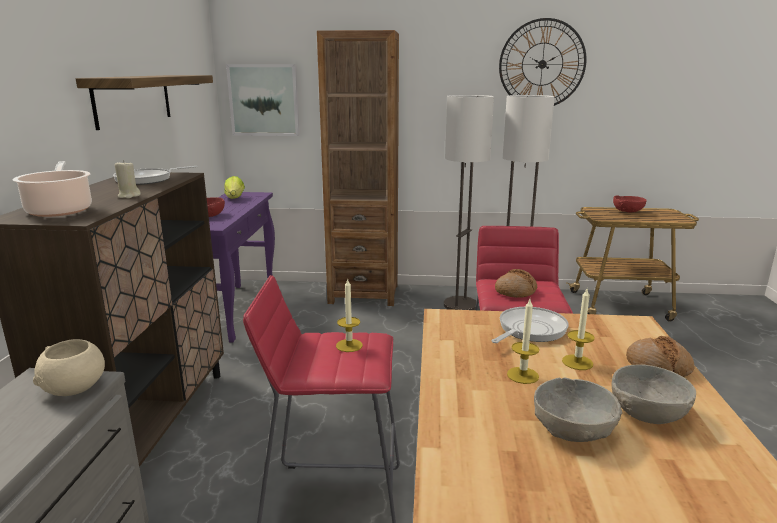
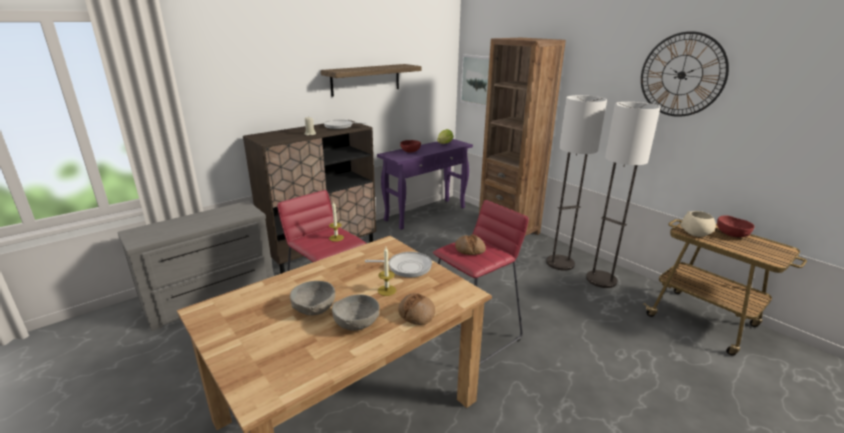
camera: 45 degrees right, 5 degrees up
(60, 210) = (274, 136): cooking pot -> none
(75, 388) = (244, 213): beige bowl -> beige bowl (695, 234)
(522, 375) = (351, 281): candle -> none

